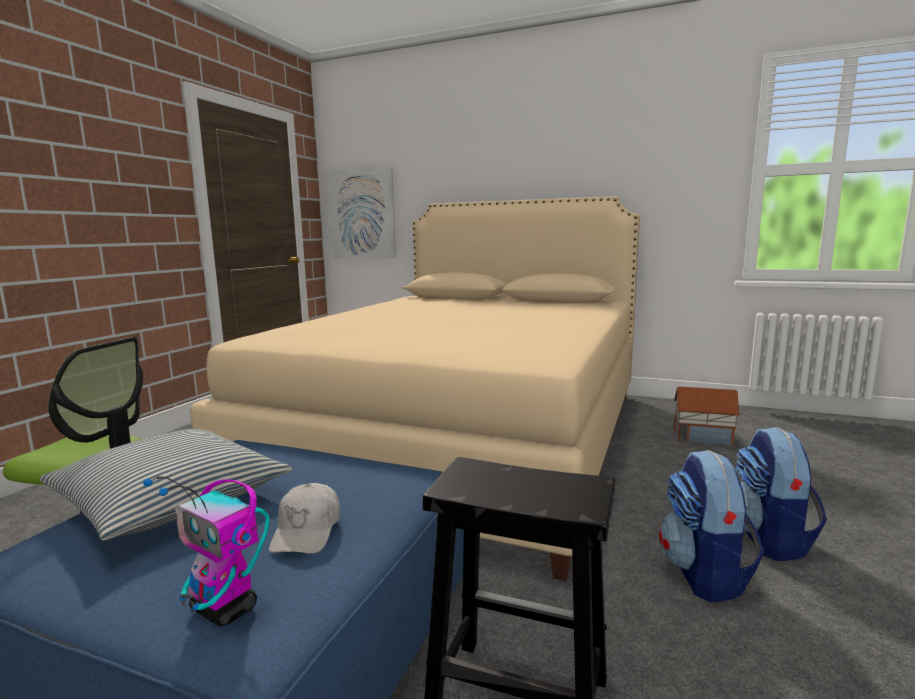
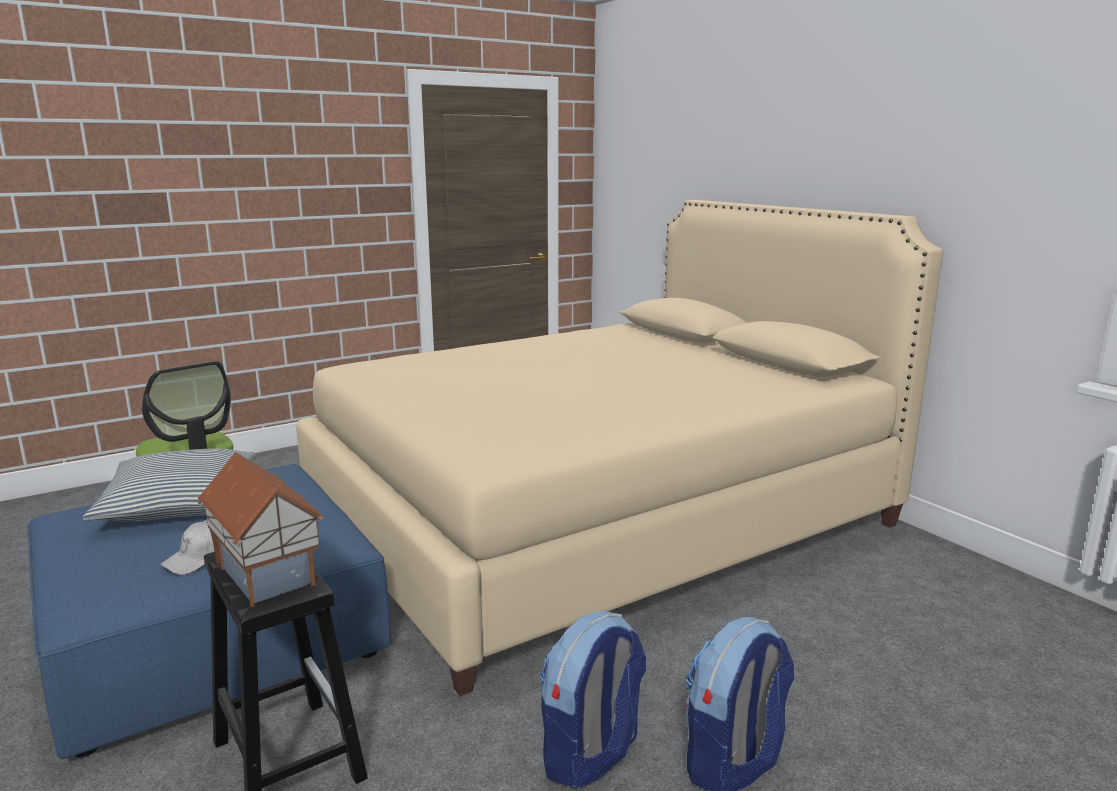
camera: 35 degrees right, 5 degrees up
(225, 609) = (93, 589): toy robot -> none
(362, 214) = (629, 203): picture -> none
(702, 437) = (900, 616): toy house -> toy house (269, 571)

